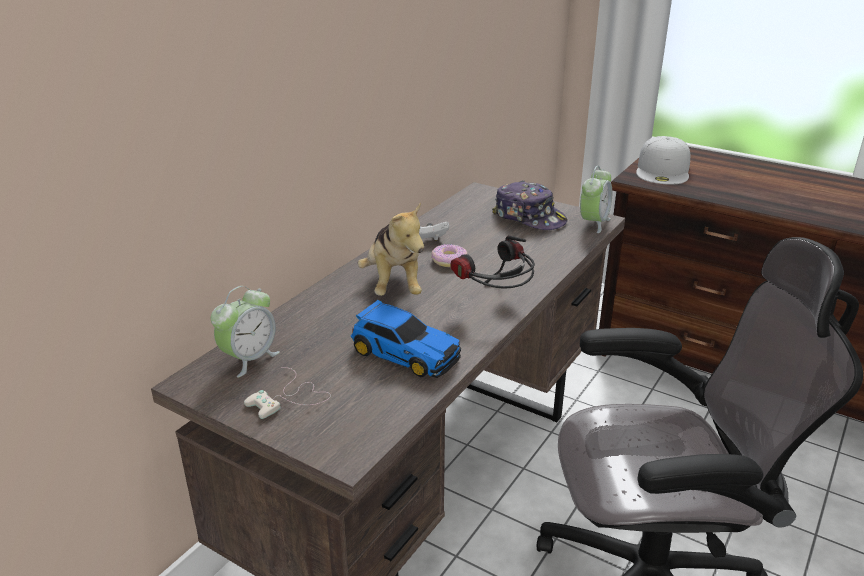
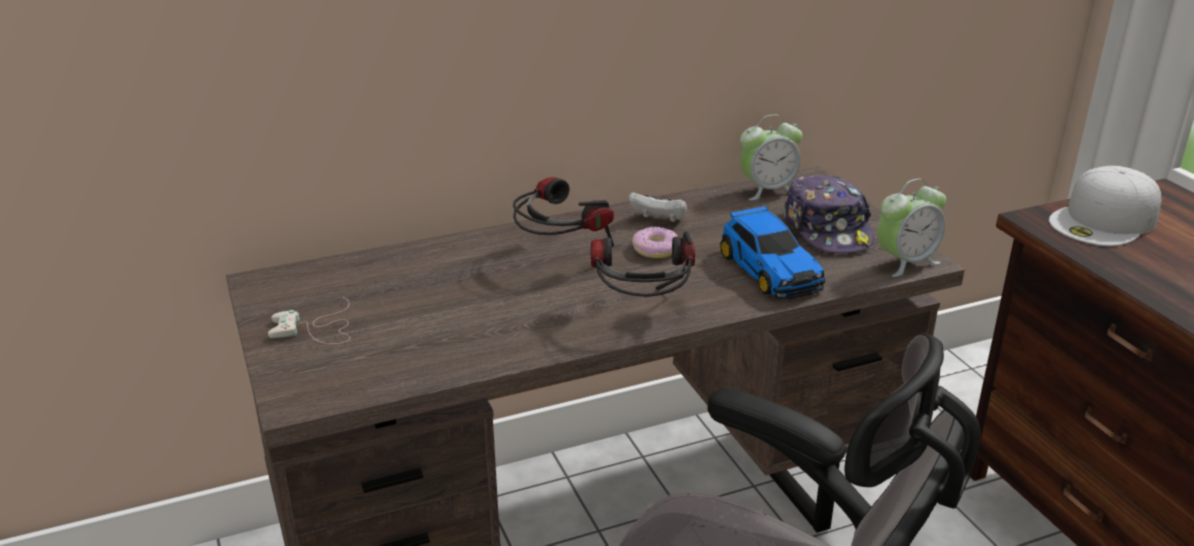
camera: 35 degrees right, 0 degrees up
(249, 359) = (331, 279): alarm clock -> alarm clock (767, 190)
(393, 285) = (559, 255): plush toy -> headphones
(404, 352) = (474, 328): toy car -> toy car (769, 269)

